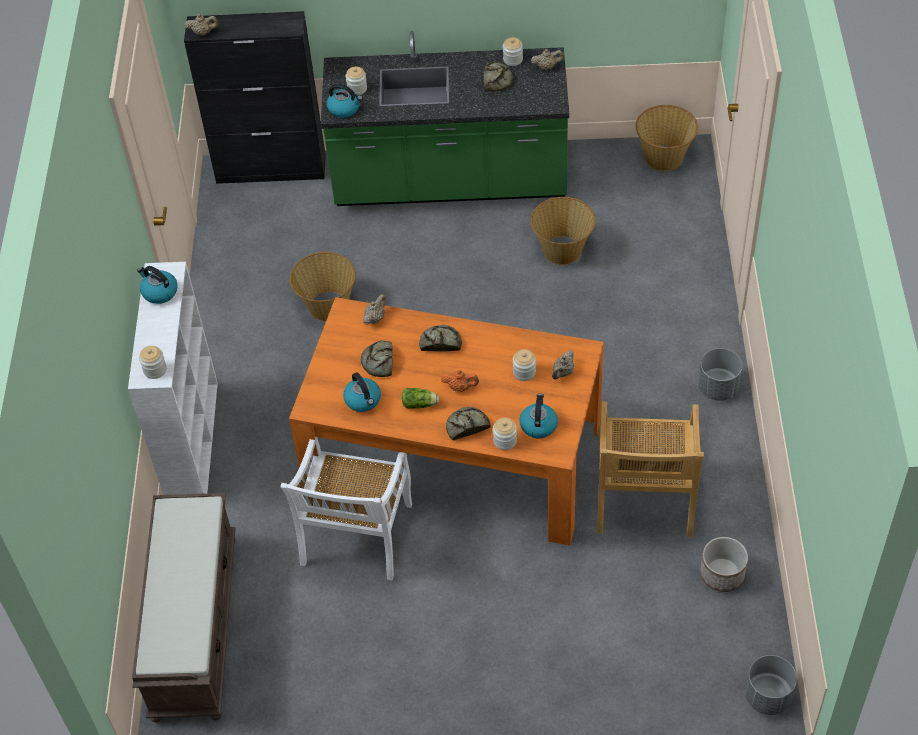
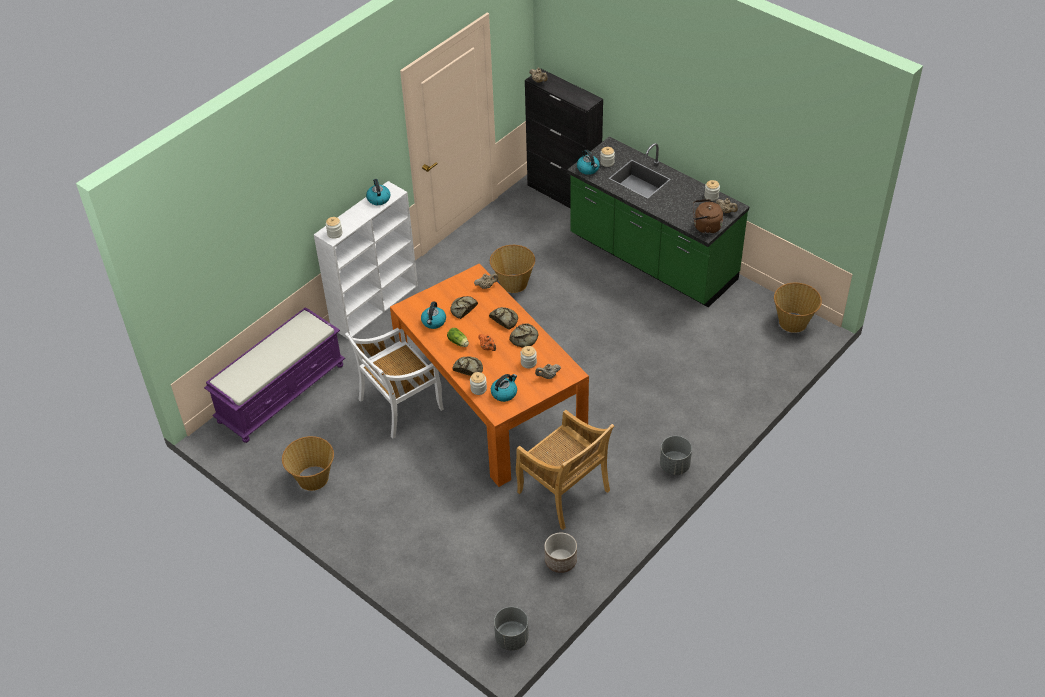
camera: 40 degrees right, 5 degrees down
(193, 625) = (281, 392): brown bench -> purple bench
(497, 79) = (689, 202): bread -> bread (525, 338)
(545, 97) = (705, 227): none -> brown kettle
(562, 251) = (672, 335): basket -> basket (312, 478)
(644, 499) = (564, 493): beige chair -> beige chair turned 90 degrees counterclockwise

